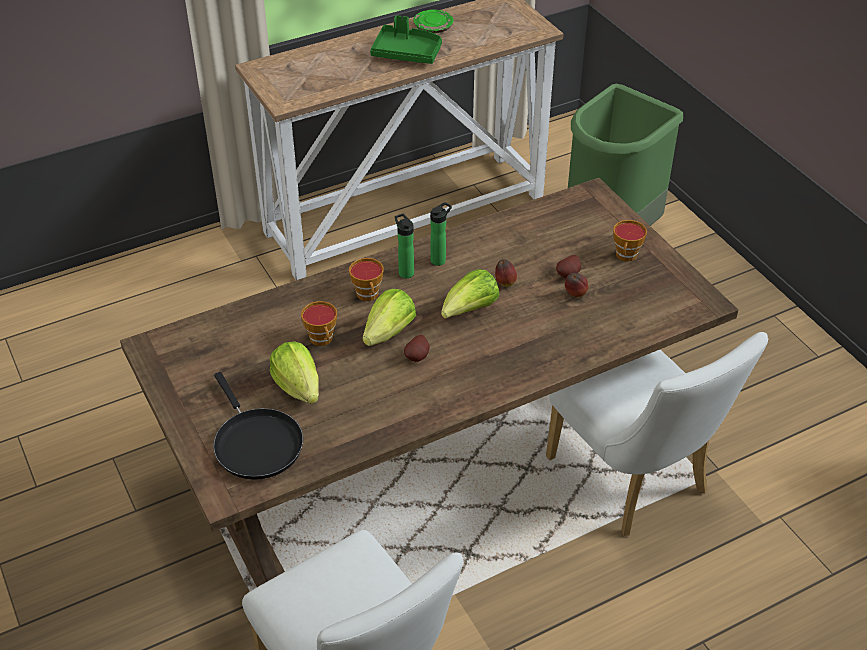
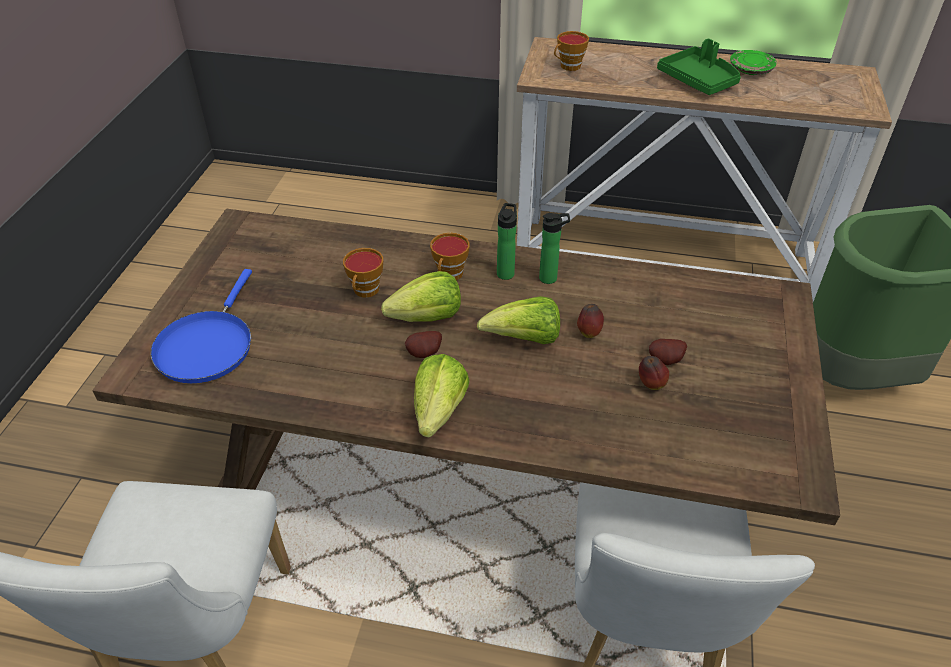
camera: 40 degrees right, 0 degrees up
(256, 443) = (207, 346): black frying pan -> blue frying pan
(298, 387) = (297, 319): lettuce -> lettuce (439, 411)
(626, 256) = (754, 377): cup -> cup (568, 67)

